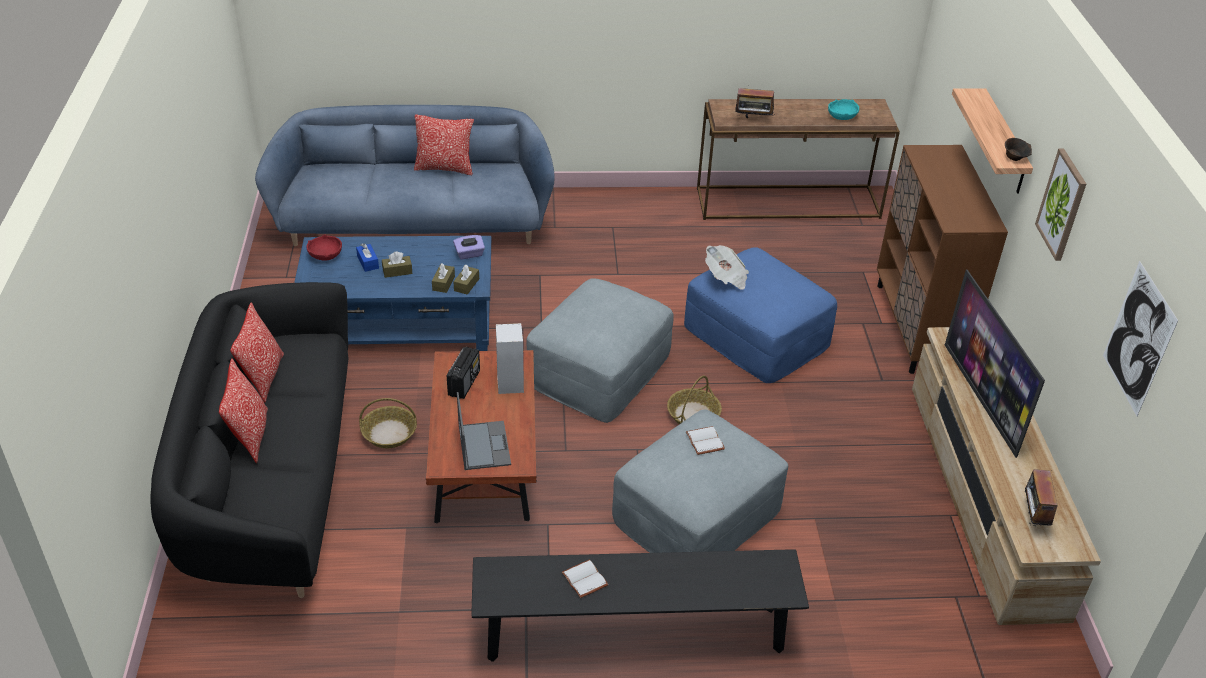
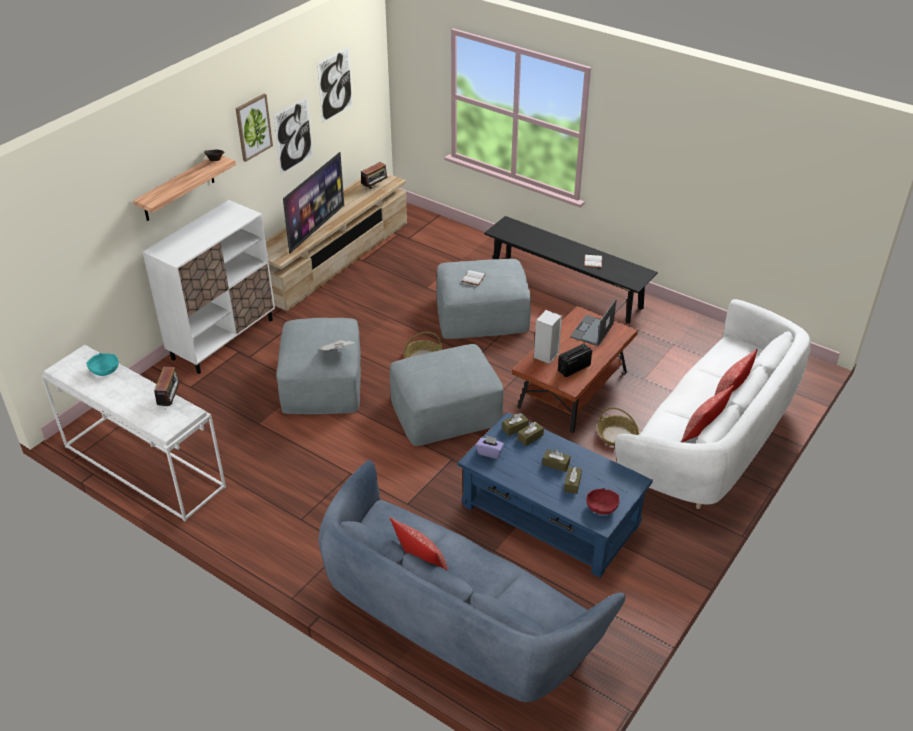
camera: 140 degrees left, 0 degrees up
(271, 481) = (711, 441): black sofa -> white sofa
(368, 262) = (572, 484): blue tissue box -> brown tissue box
(753, 120) = (170, 401): radio -> radio turned 45 degrees clockwise
(757, 335) = (322, 382): blue ottoman -> grey ottoman
(788, 202) = (142, 467): brown console table -> white console table
(917, 327) = (223, 339): brown cabinet -> white cabinet
(1078, 301) = (293, 135): none -> picture

